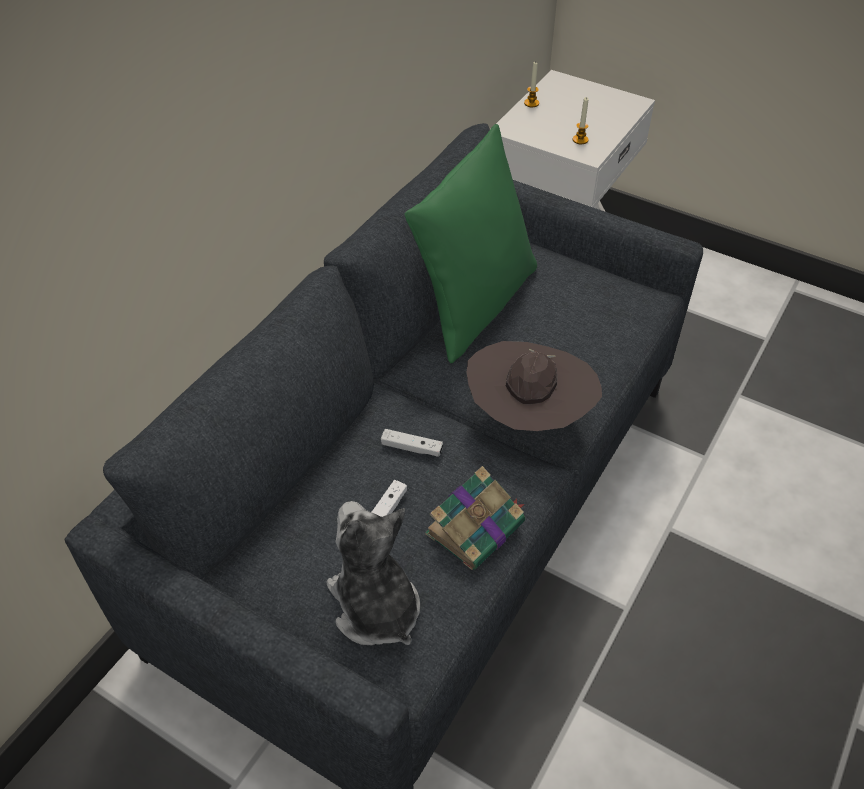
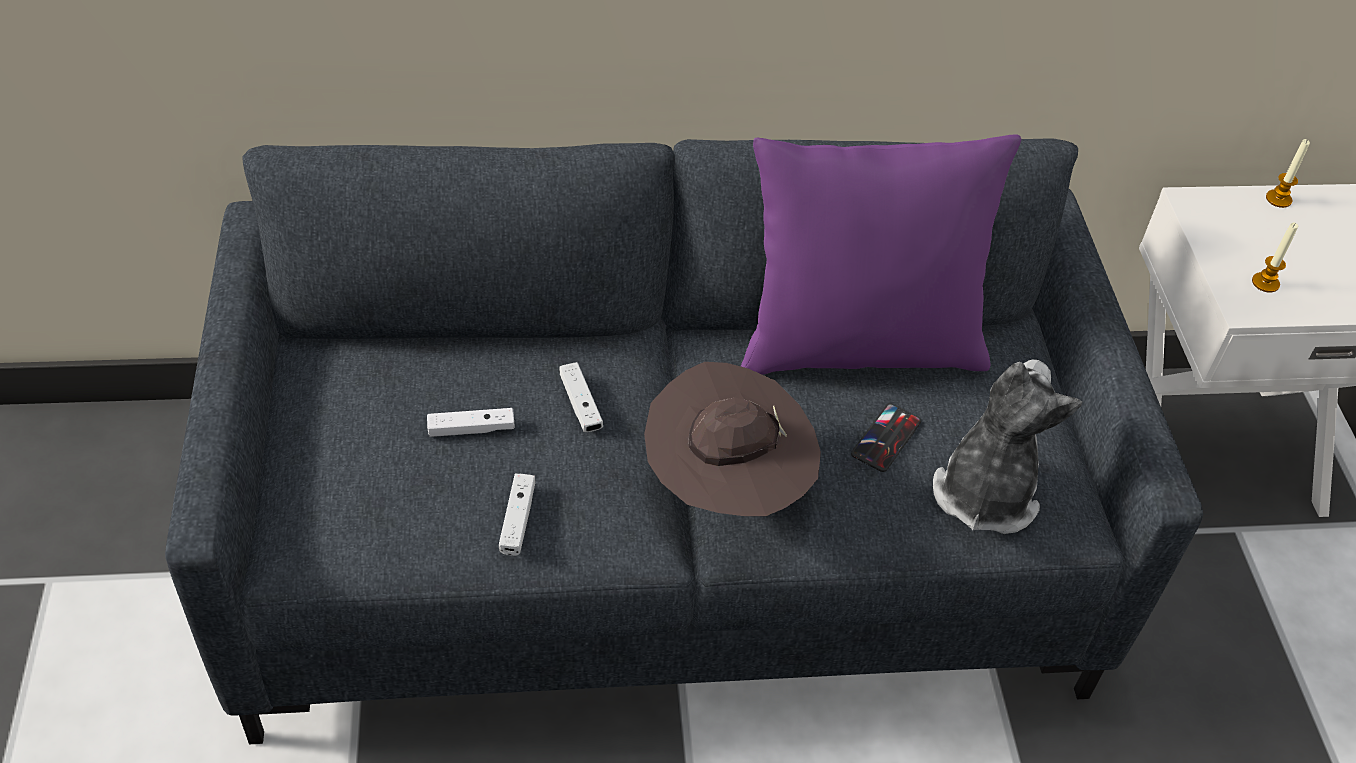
camera: 50 degrees right, 0 degrees up
(375, 606) = (345, 486): plush toy -> plush toy (985, 492)
(474, 305) = (858, 346): green pillow -> purple pillow
(476, 527) = (517, 520): book -> white game controller
(547, 332) = (886, 438): none -> phone

